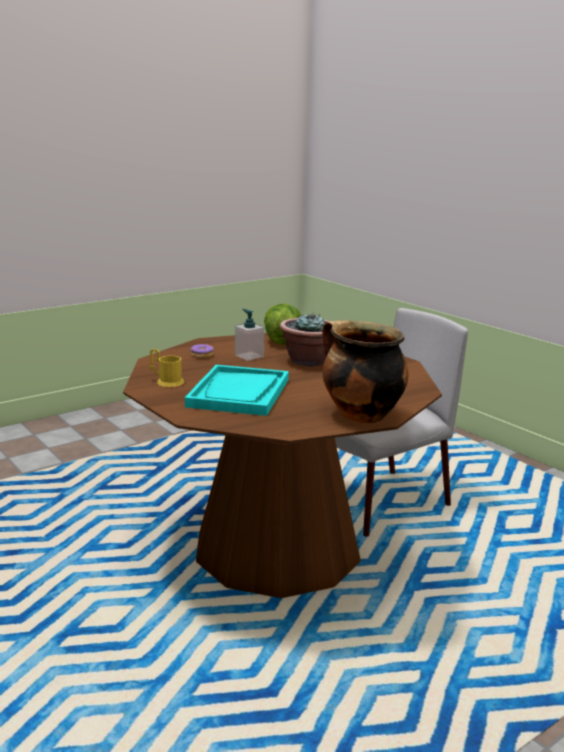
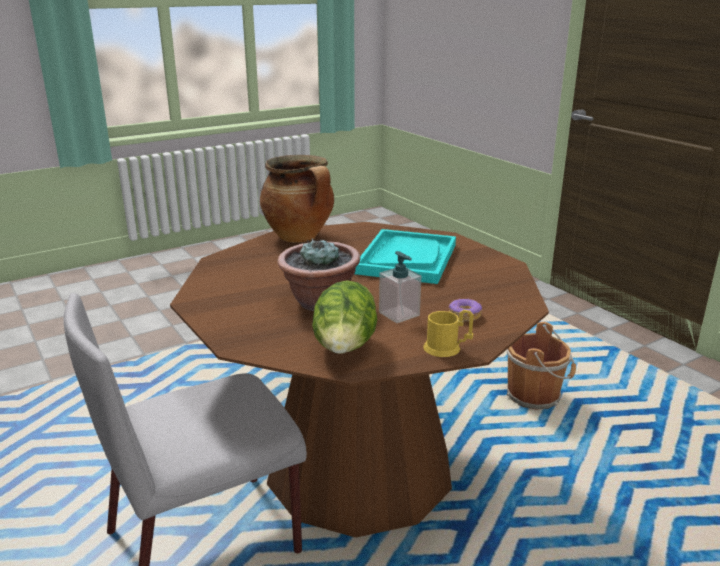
camera: 175 degrees left, 5 degrees up
(67, 627) = (536, 396): none -> brown bucket
(166, 381) = (488, 273): yellow mug -> yellow mug (447, 348)

